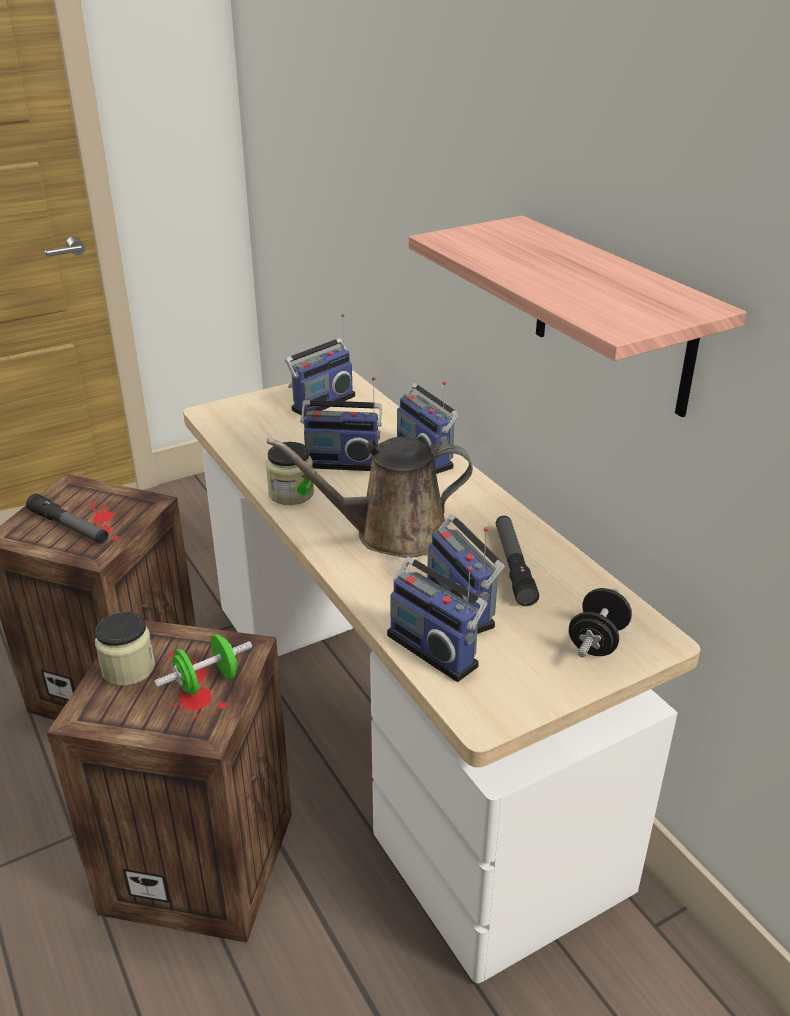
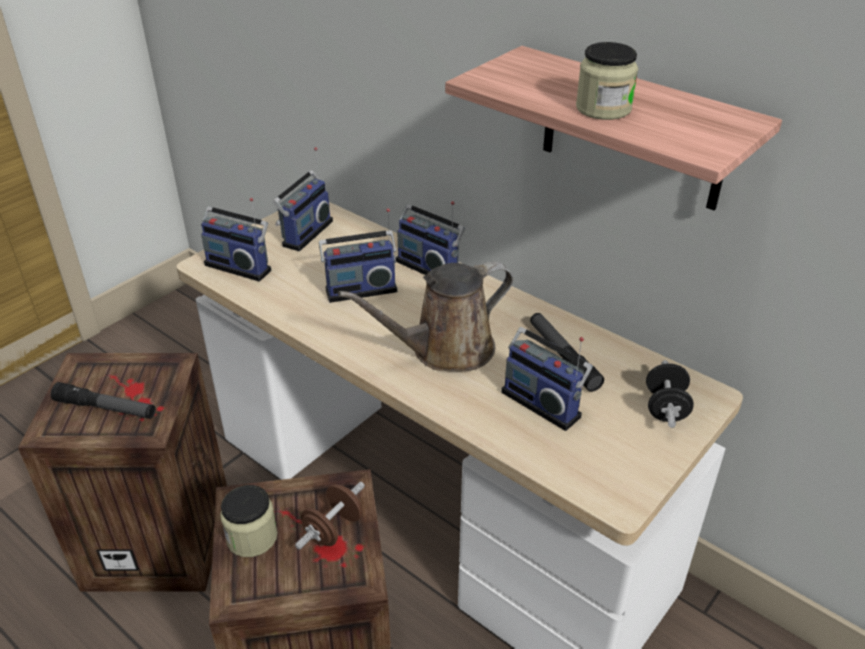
camera: 20 degrees left, 5 degrees up
(207, 681) = (333, 529): green dumbbell -> brown dumbbell
(291, 493) = (333, 331): jar -> jar (603, 109)
(435, 648) = (545, 449): radio -> radio (240, 266)

